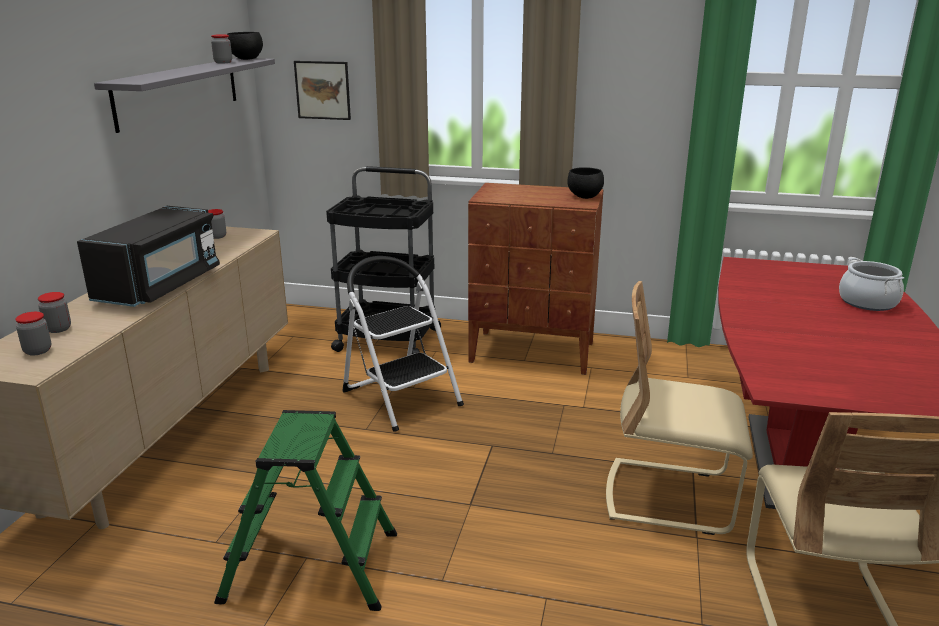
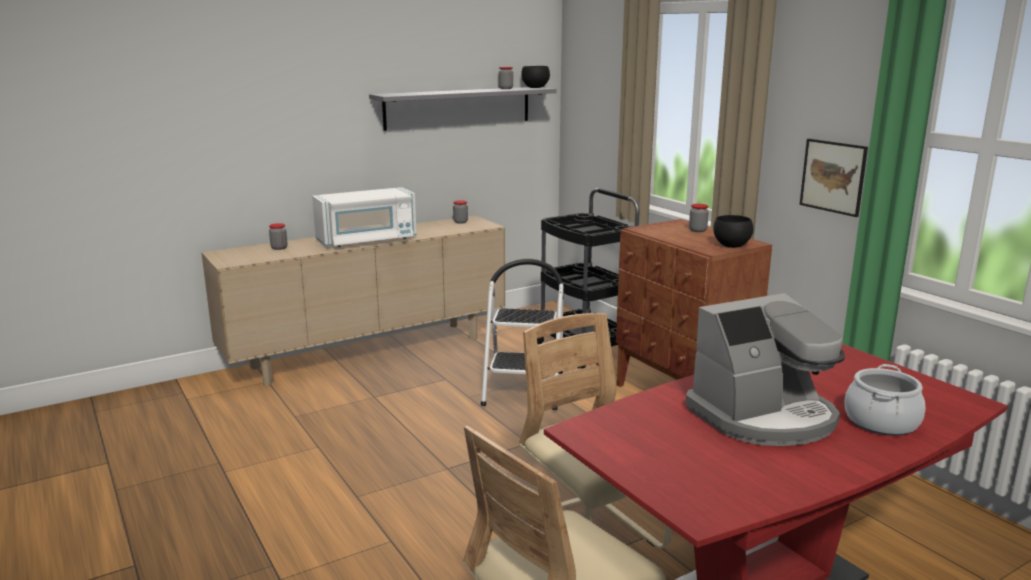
camera: 45 degrees right, 5 degrees down
(37, 351) = (250, 255): jar -> jar (697, 230)
(160, 286) = (367, 240): black microwave -> white microwave
(310, 566) = (312, 451): green step ladder -> none
(322, 90) = (596, 118): picture -> picture (833, 176)
(822, 325) = (764, 417): none -> coffee machine

